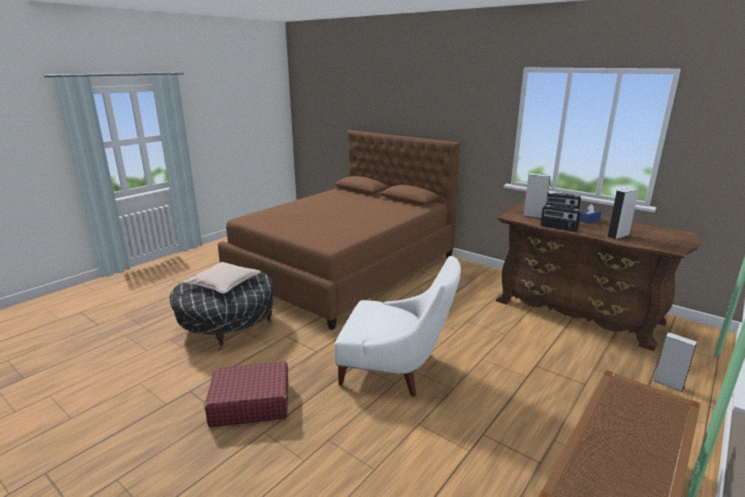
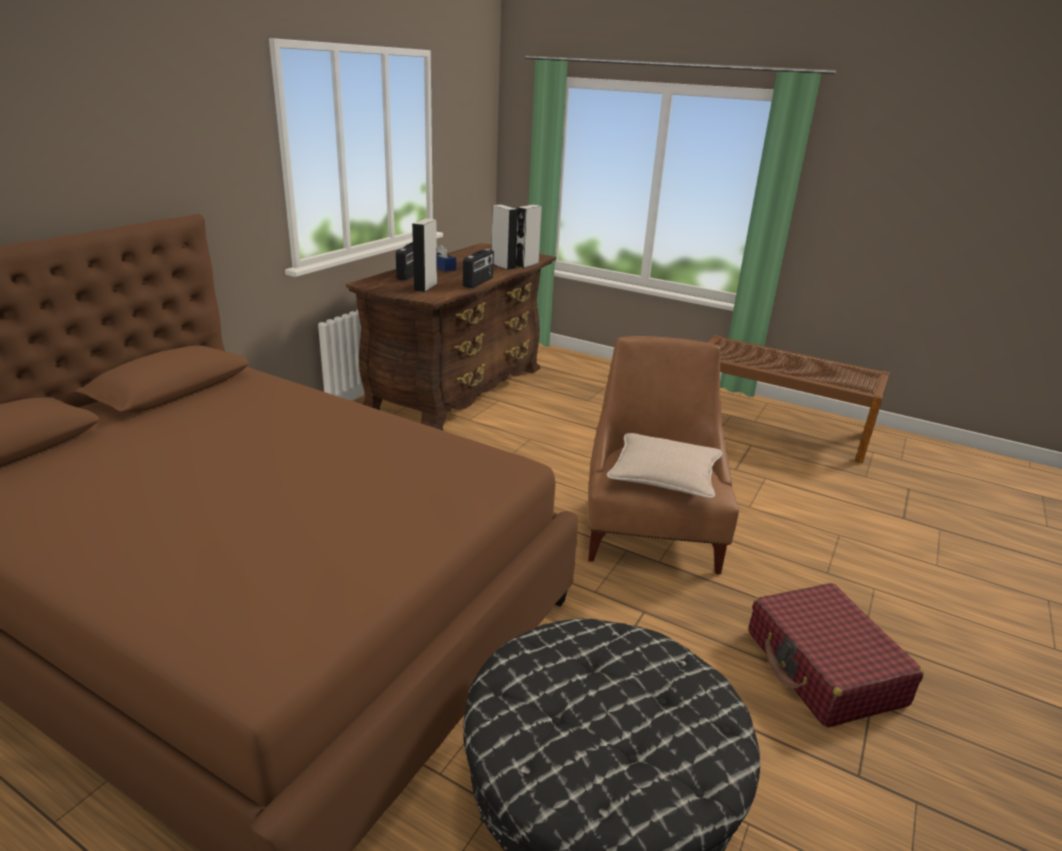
camera: 100 degrees left, 5 degrees up
(223, 282) = (608, 703): beige pillow -> beige pillow (664, 474)
(396, 368) = (650, 524): white armchair -> brown armchair
(668, 383) = (596, 374): grey speaker -> grey speaker (526, 264)

